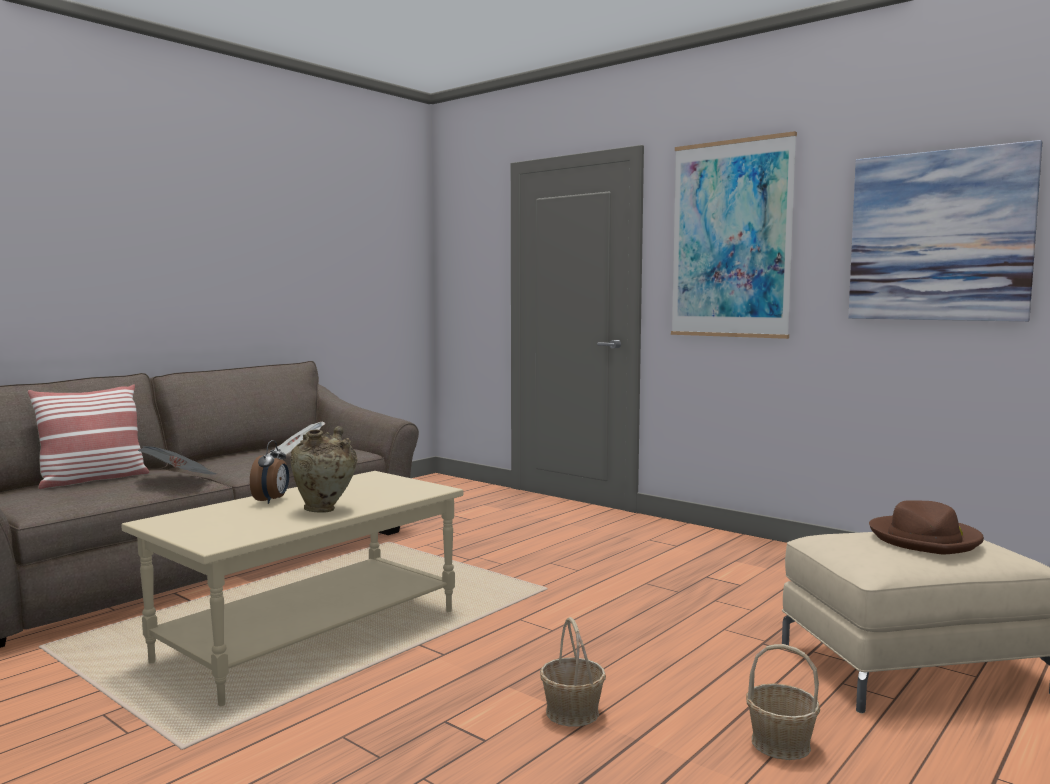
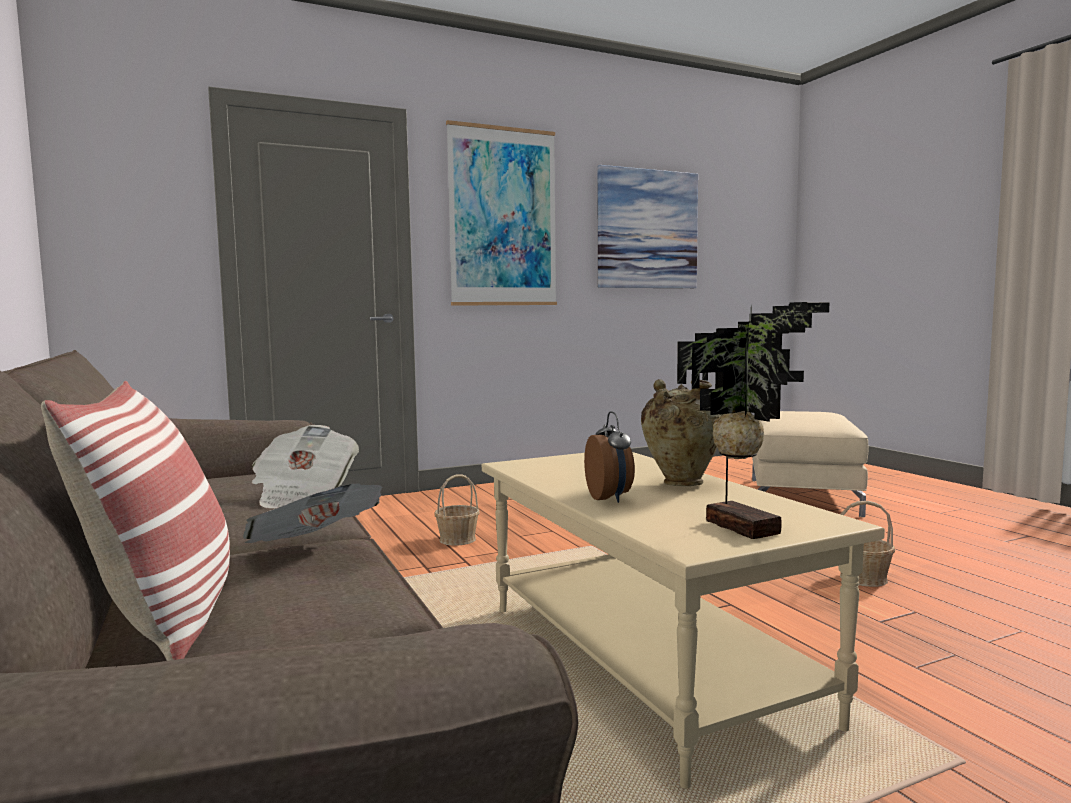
camera: 65 degrees left, 0 degrees up
(201, 527) = (744, 526): none -> potted plant
(272, 500) = (610, 498): alarm clock -> alarm clock turned 45 degrees clockwise
(780, 743) = (907, 539): basket -> basket (457, 539)
(925, 539) = (805, 413): brown hat -> none

